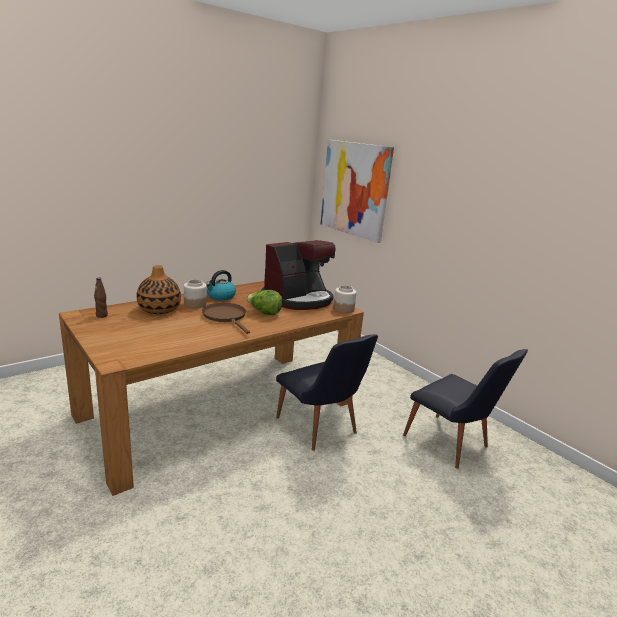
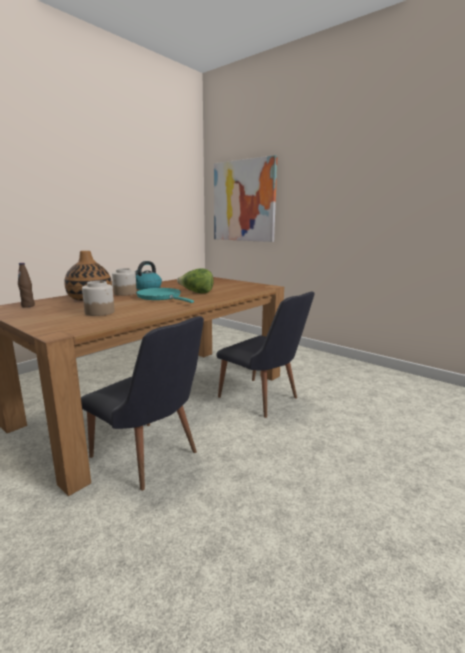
camera: 10 degrees left, 5 degrees down
(225, 316) = (161, 297): brown frying pan -> turquoise frying pan
(299, 299) = (221, 284): coffee machine -> none
(343, 309) = (265, 286): jar -> jar (100, 312)
(452, 445) = (382, 394): black chair -> black chair (150, 458)

